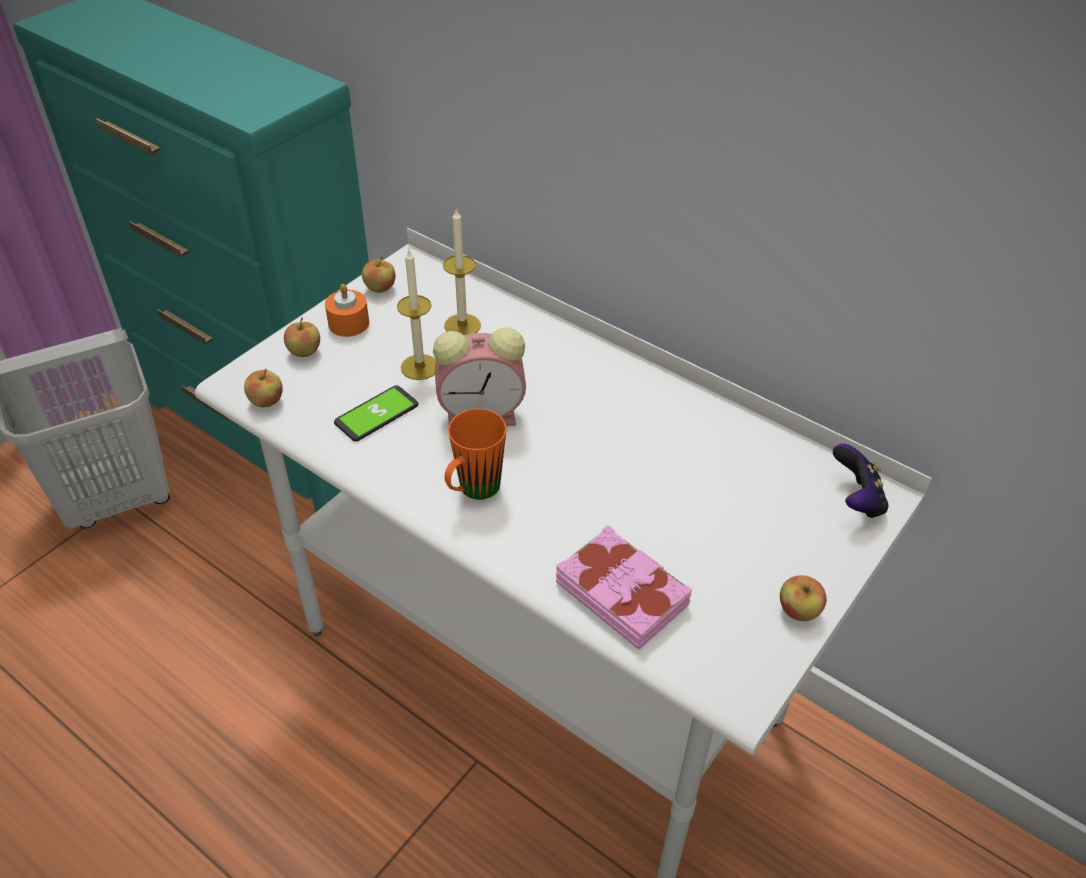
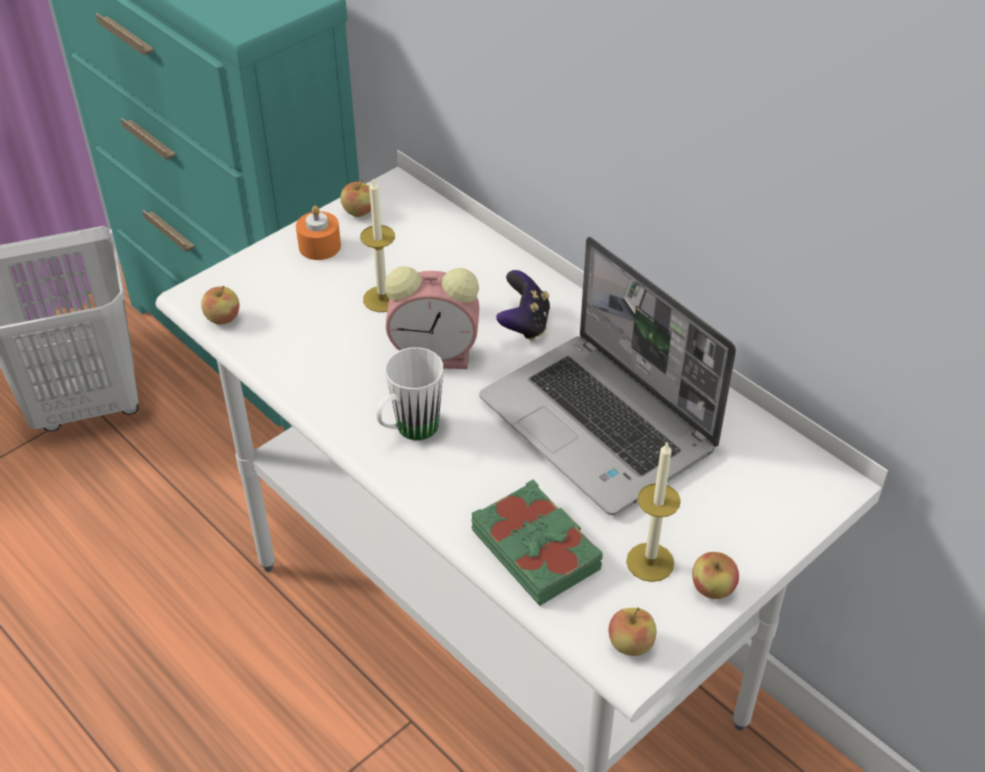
camera: 10 degrees right, 0 degrees up
(304, 352) = (269, 272): apple -> apple (630, 644)
(377, 414) = (329, 343): phone -> none
(462, 325) = (435, 259): candle -> candle (650, 562)
(473, 492) = (409, 432): orange mug -> white mug
(623, 593) = (537, 549): pink book -> green book
(654, 465) = (600, 425): none -> laptop
(856, 500) = (805, 485): game controller -> game controller (524, 324)

